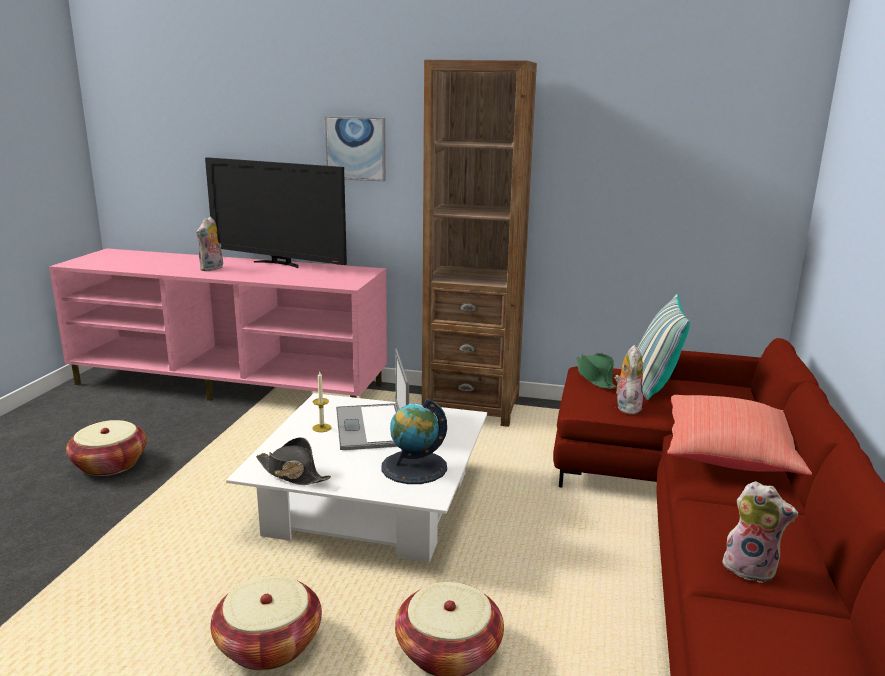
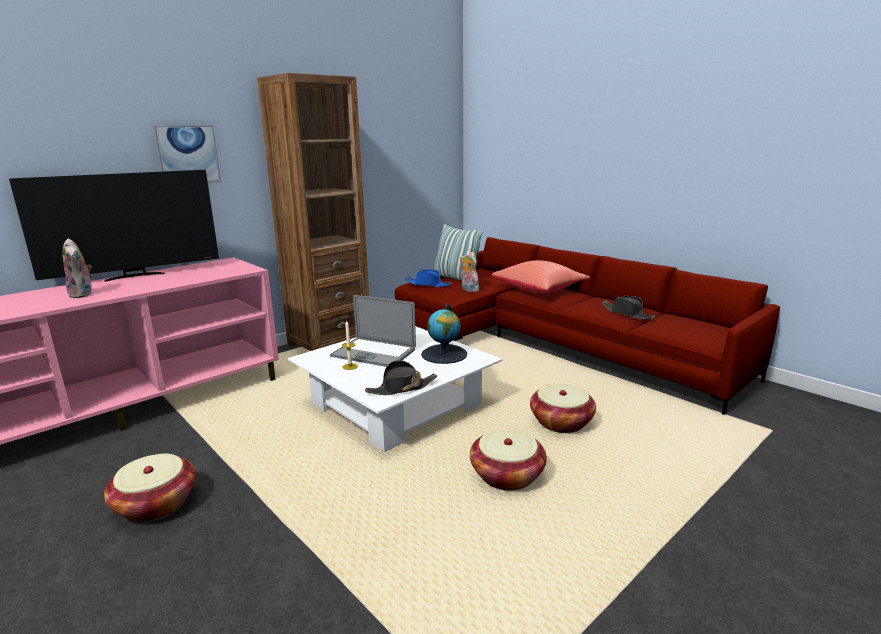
camera: 55 degrees left, 0 degrees up
(595, 377) = (428, 284): green hat -> blue hat
(751, 568) = (627, 313): plush toy -> black hat

